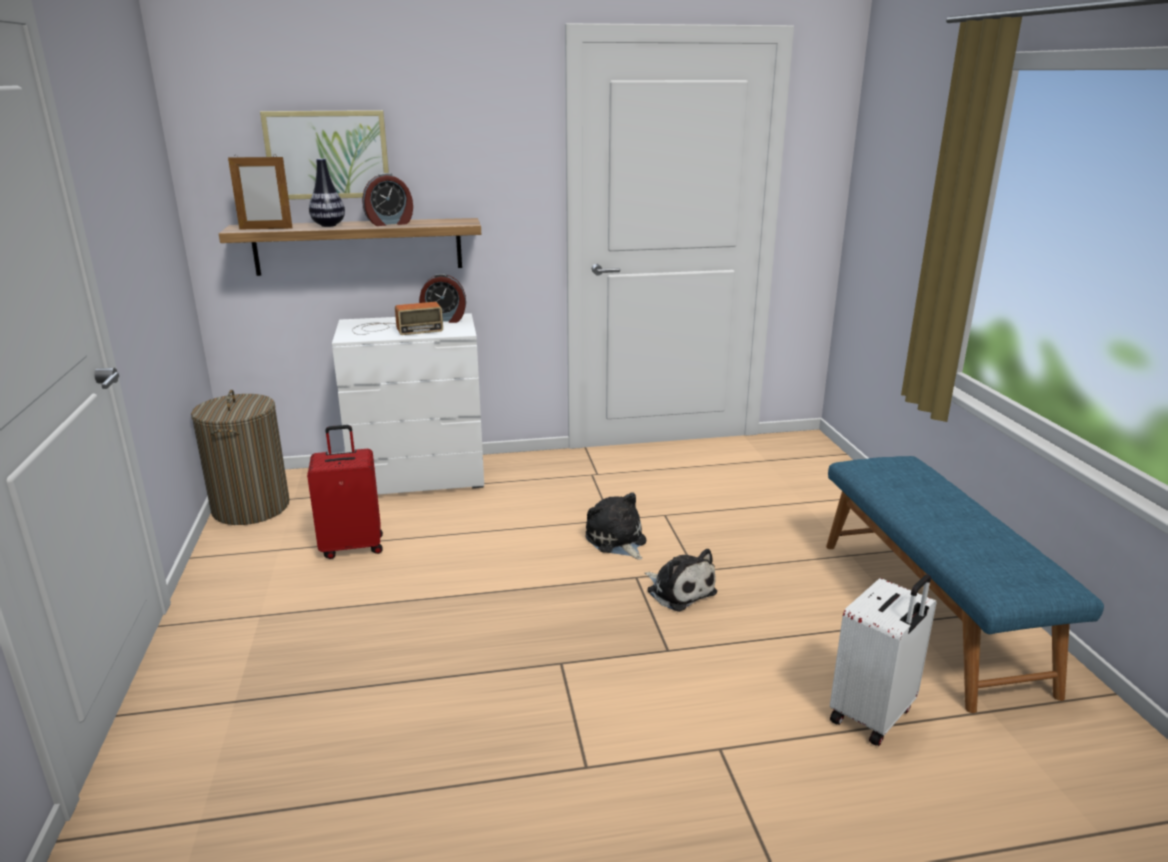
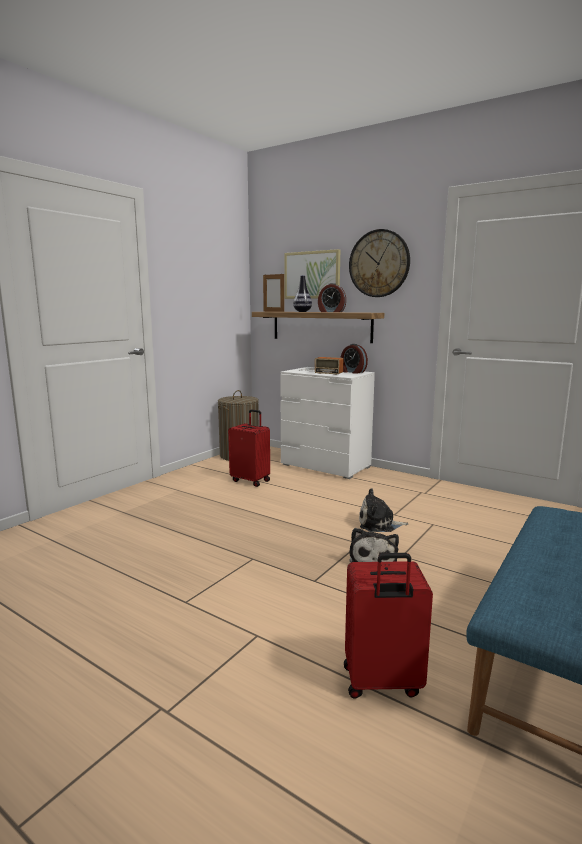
camera: 45 degrees right, 10 degrees down
(461, 138) = (379, 263): none -> wall clock
(617, 541) = (379, 524): plush toy -> plush toy turned 105 degrees counterclockwise
(873, 716) = (382, 683): white suitcase -> red suitcase

